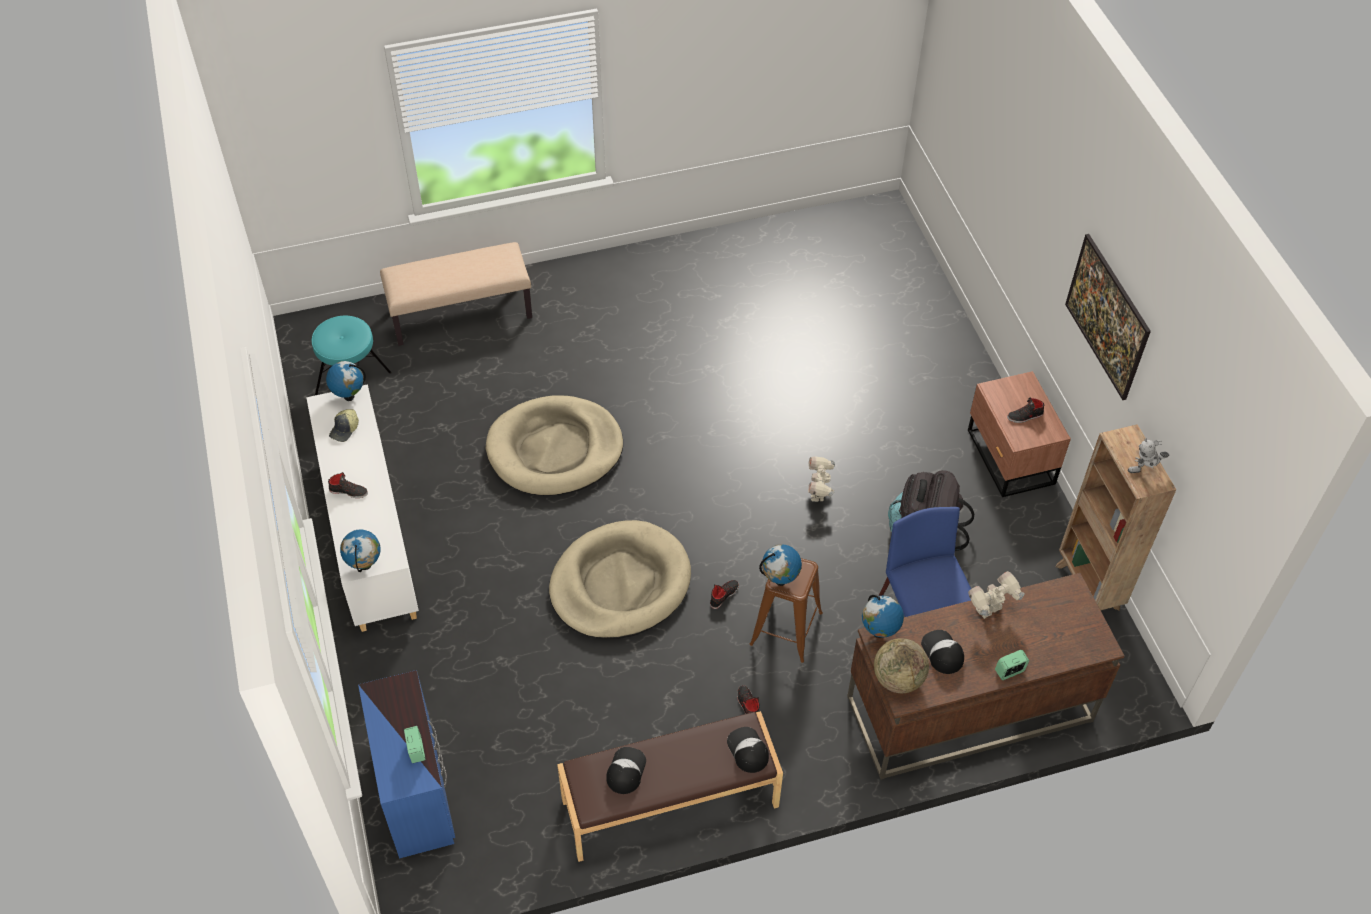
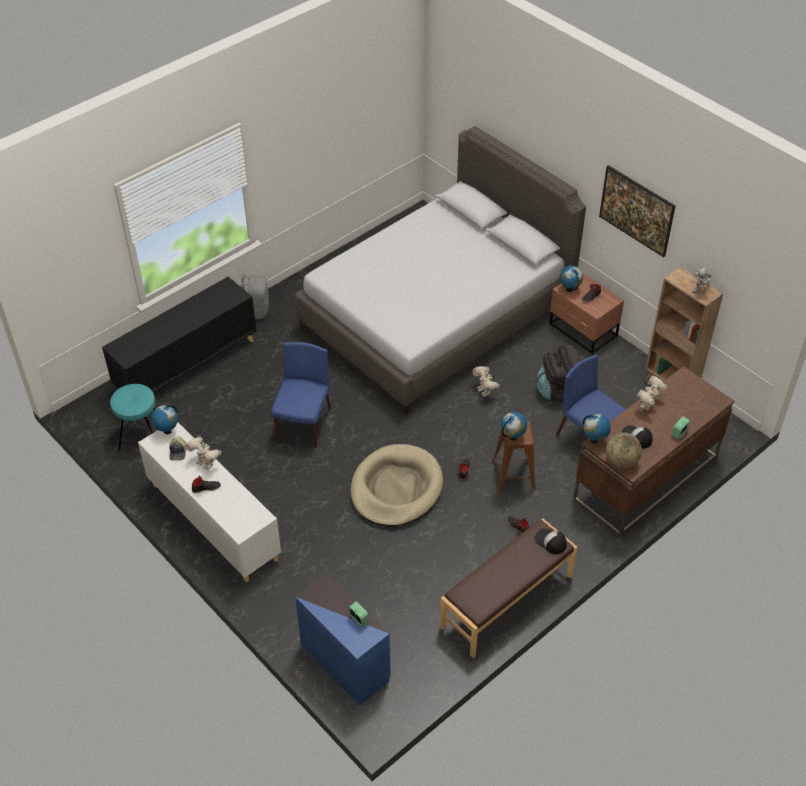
camera: 25 degrees left, 5 degrees down
(365, 565) = (247, 528): globe -> globe (569, 289)
(368, 458) = (205, 463): none -> toy robot
(461, 313) = (187, 365): beige bench -> black cabinet
(555, 450) = (304, 425): beige dog bed -> blue chair
(589, 270) = (256, 310): none -> grey backpack
(625, 770) = (486, 583): cap -> none
(817, 361) = (435, 315): none -> grey bed

